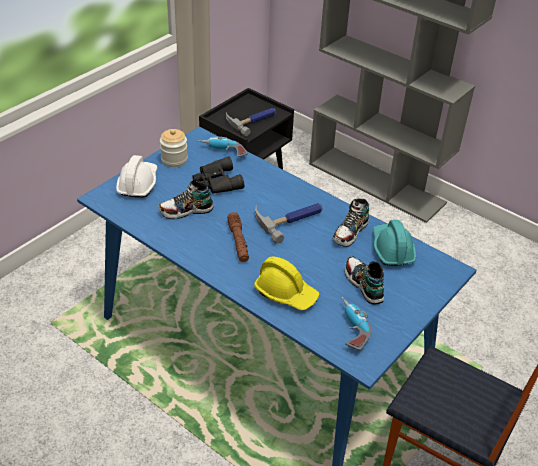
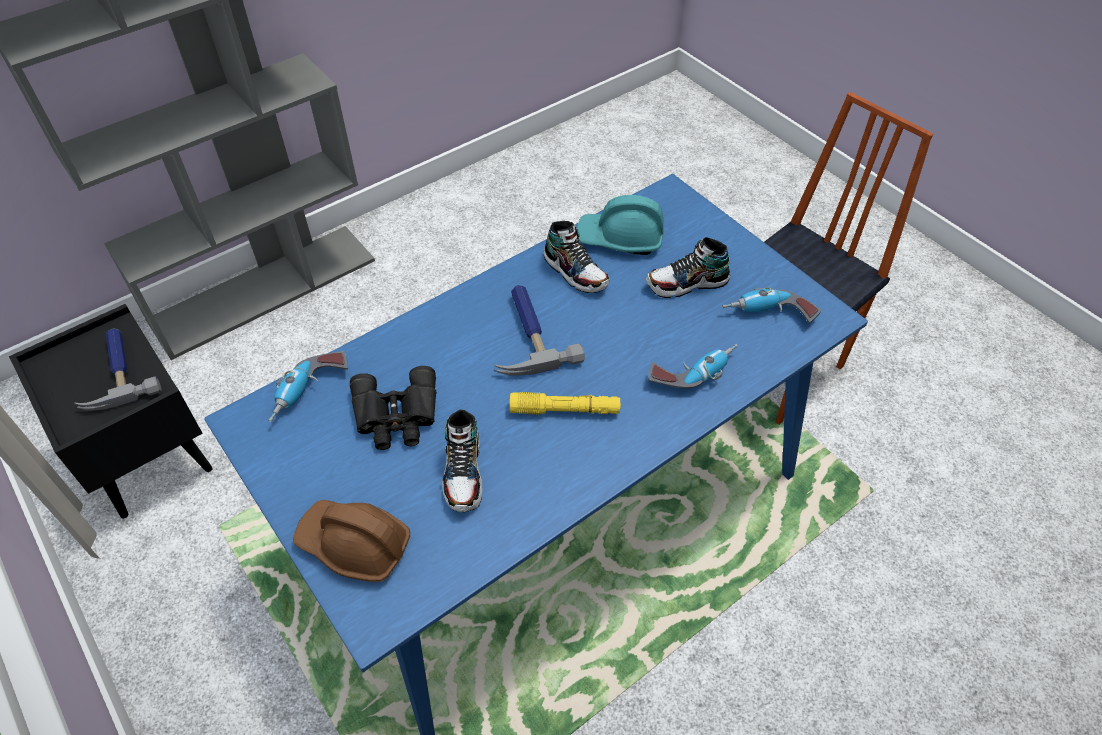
camera: 75 degrees left, 10 degrees up
(138, 184) = (354, 544): white hard hat -> brown hard hat
(174, 160) = (300, 473): jar -> none
(238, 242) = (565, 410): brown flashlight -> yellow flashlight
(286, 293) = (693, 371): yellow hard hat -> power drill

